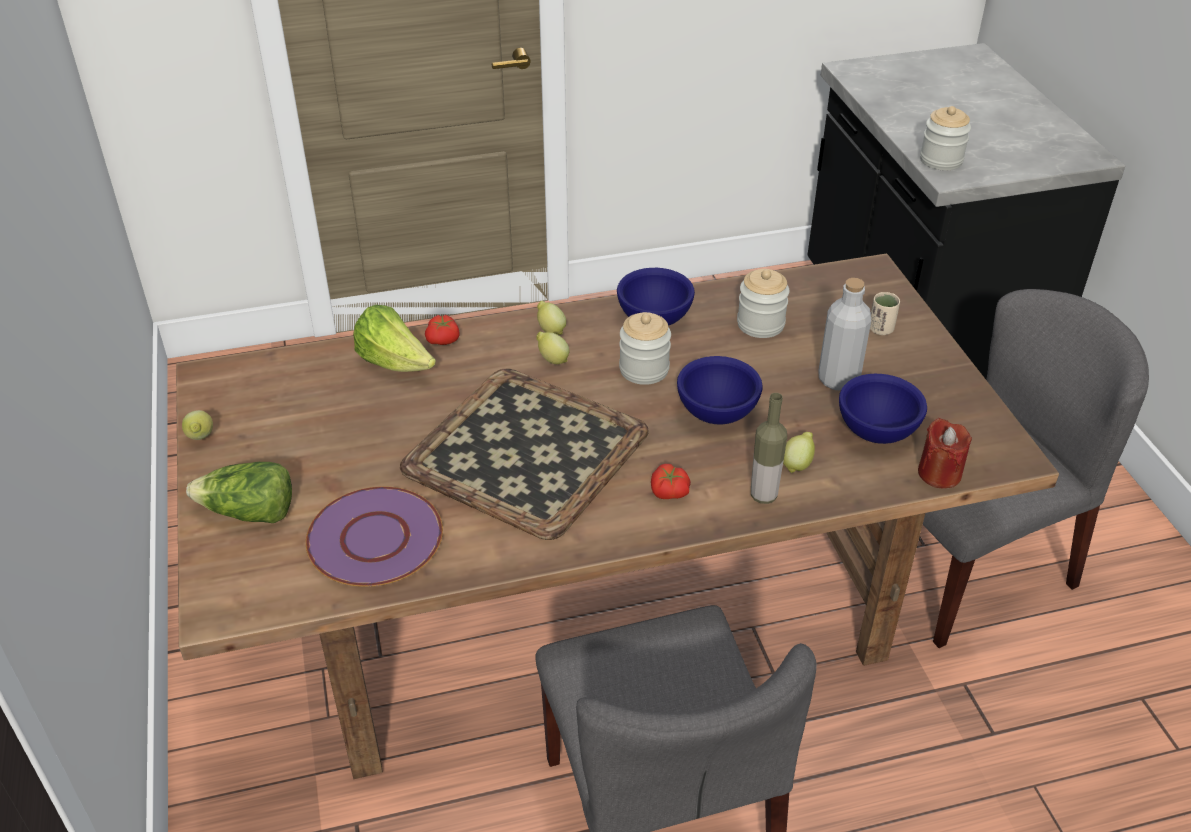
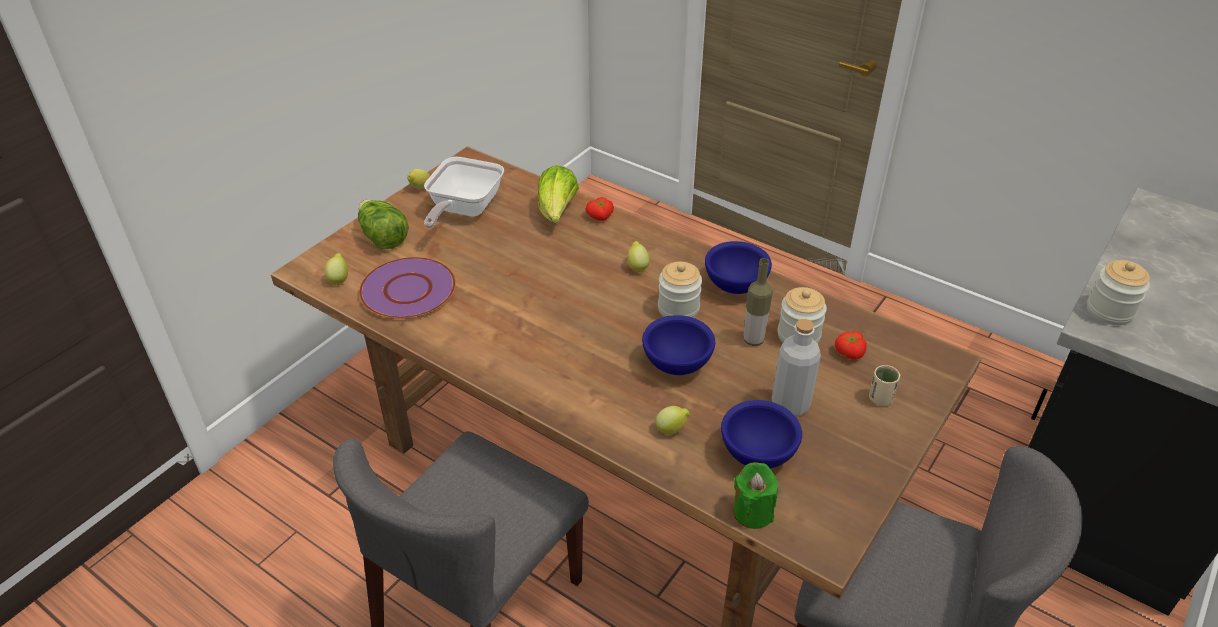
camera: 50 degrees right, 0 degrees up
(292, 426) = (463, 210): none -> frying pan
(525, 449) = (543, 302): tray -> none
(550, 330) = (664, 250): lemon -> lemon (339, 279)
(668, 492) = (573, 383): tomato -> tomato (848, 352)
(763, 495) = (620, 429): bottle -> bottle (753, 340)
(939, 473) = (752, 512): red candle -> green candle

